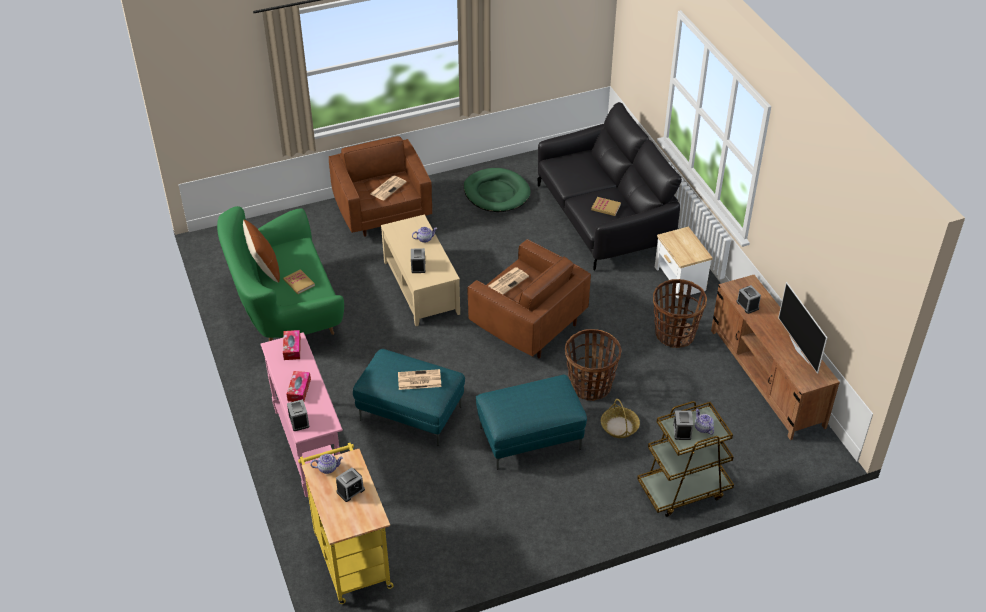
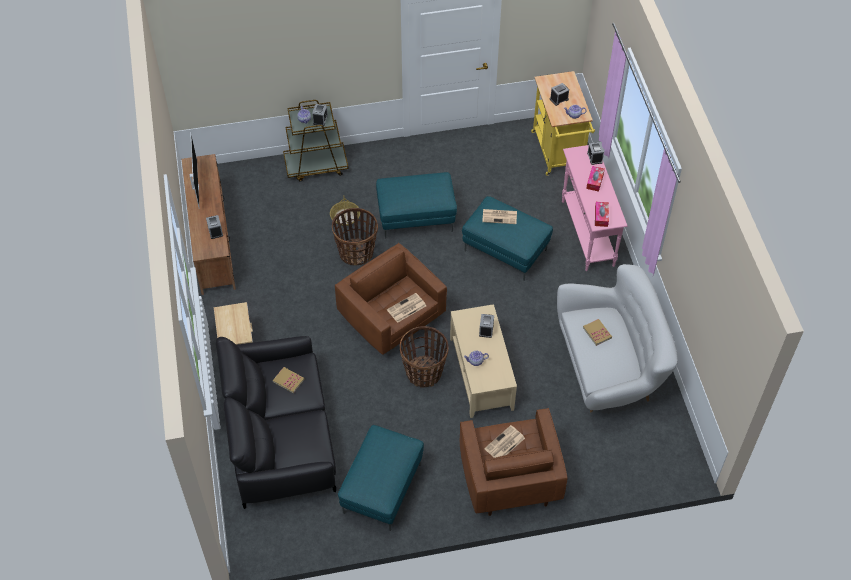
camera: 170 degrees left, 10 degrees up
(264, 268) = (630, 356): brown pillow -> none
(285, 309) = (610, 366): green sofa -> white sofa
(496, 193) = (383, 489): green dog bed -> turquoise ottoman
(674, 334) = (268, 290): basket -> basket (424, 372)

